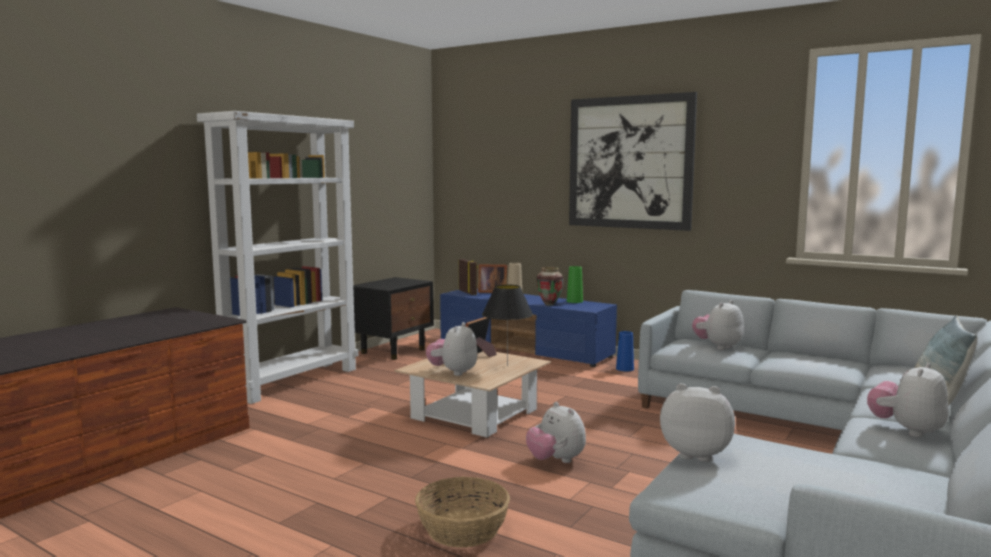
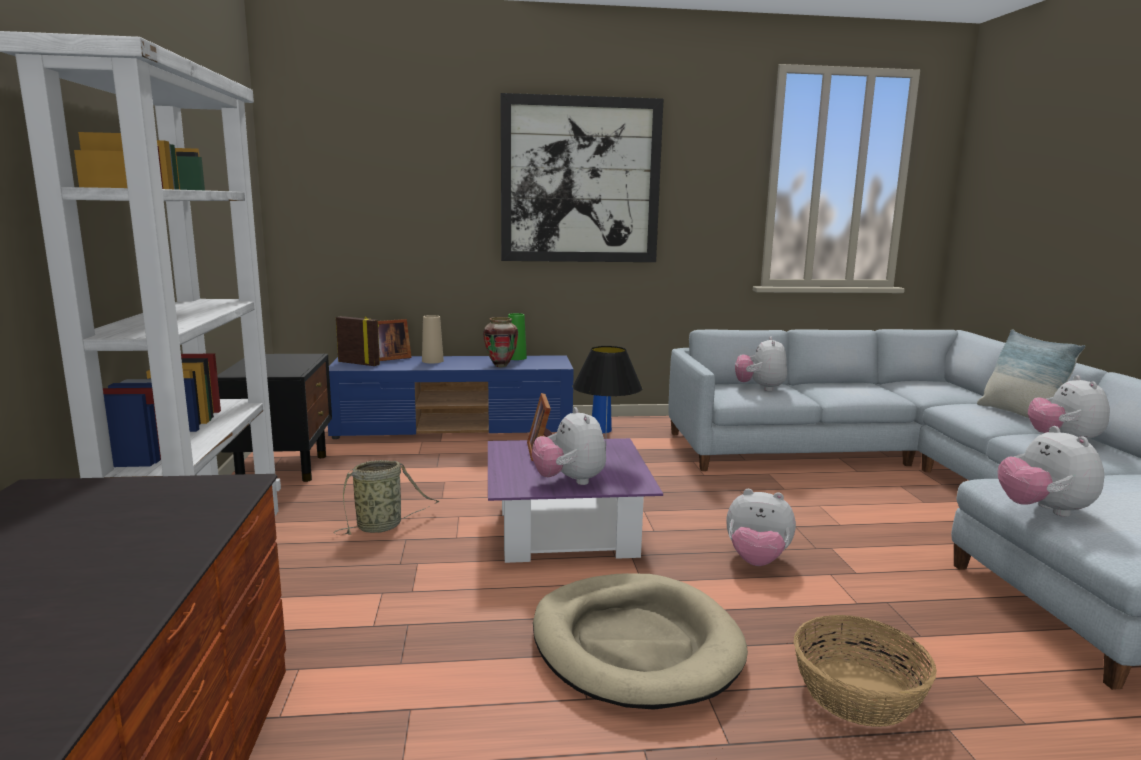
camera: 40 degrees left, 5 degrees up
(387, 387) = (382, 526): none -> basket
(397, 469) = (635, 645): none -> beige dog bed
(474, 414) = (566, 531): beige coffee table -> purple coffee table
(695, 454) = (1043, 511): plush toy -> plush toy turned 75 degrees counterclockwise

